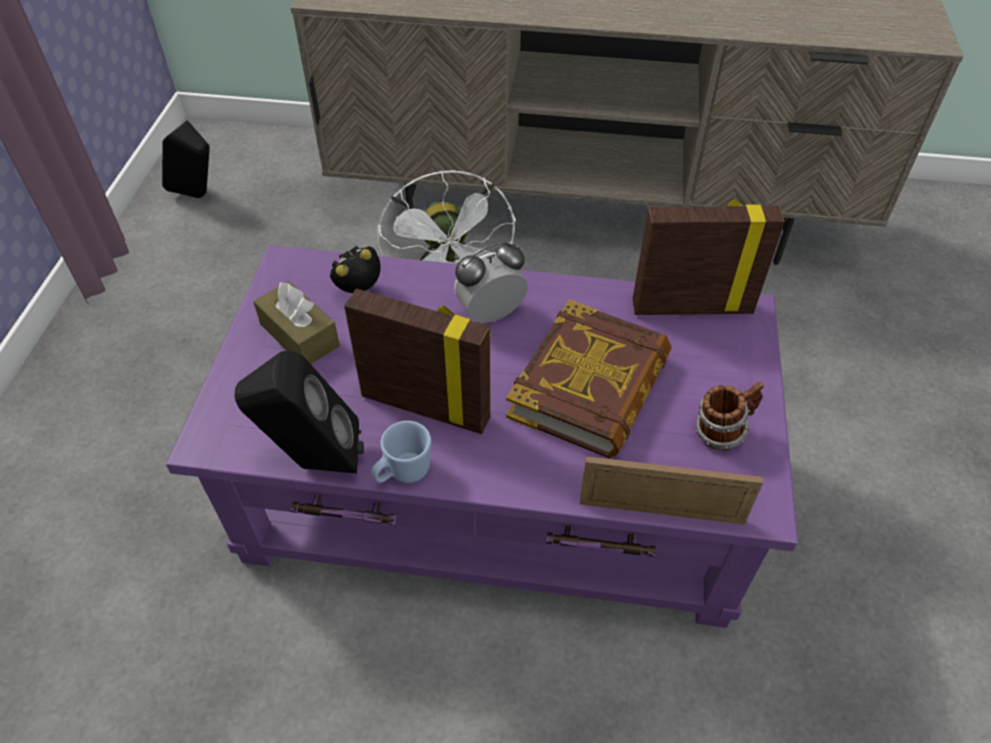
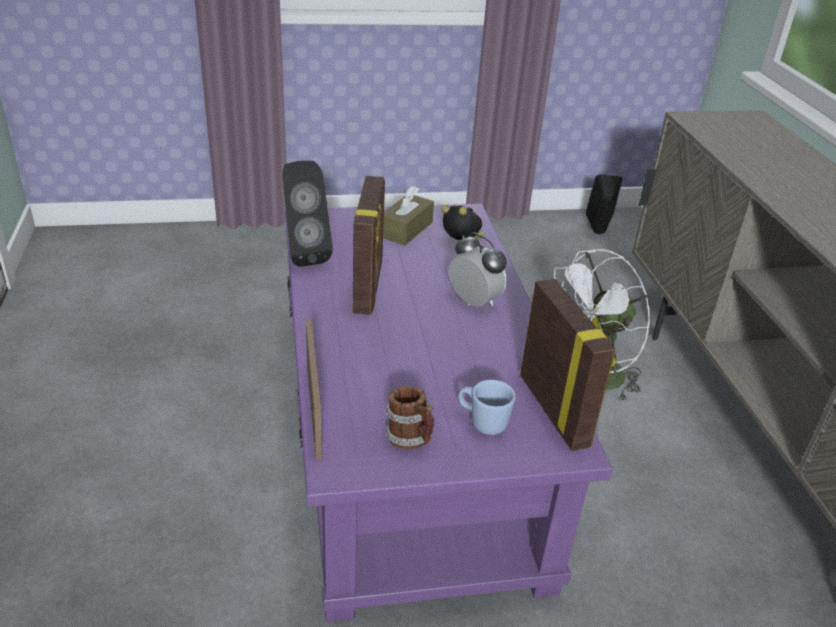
camera: 70 degrees right, 15 degrees down
(402, 473) = (307, 288): blue mug -> blue mug (482, 422)
(590, 387) = (425, 360): book -> none

